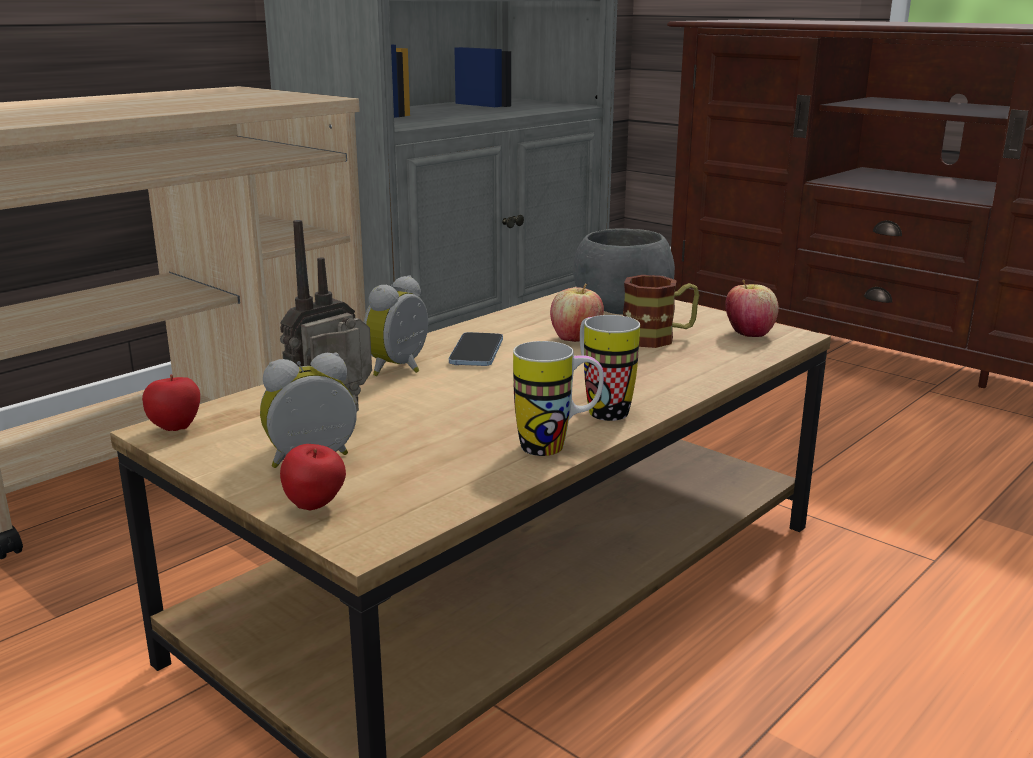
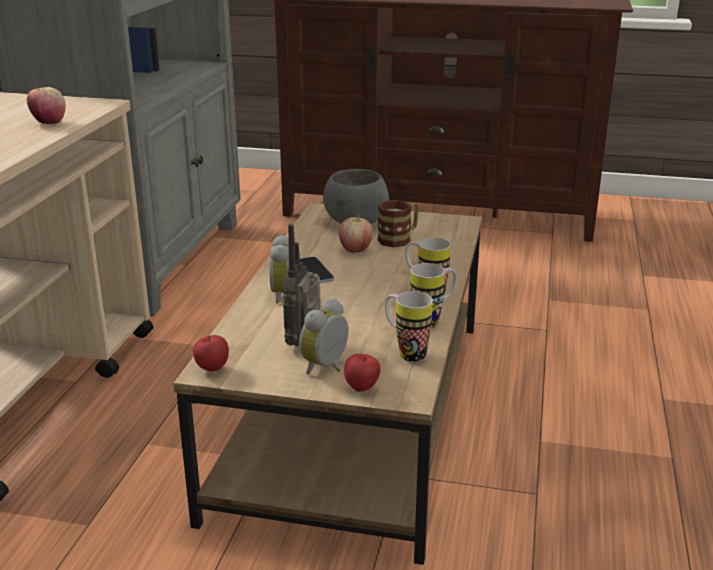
camera: 30 degrees left, 5 degrees up
(453, 476) = (405, 352): none -> mug
(749, 334) = (442, 225): apple -> apple (49, 122)

